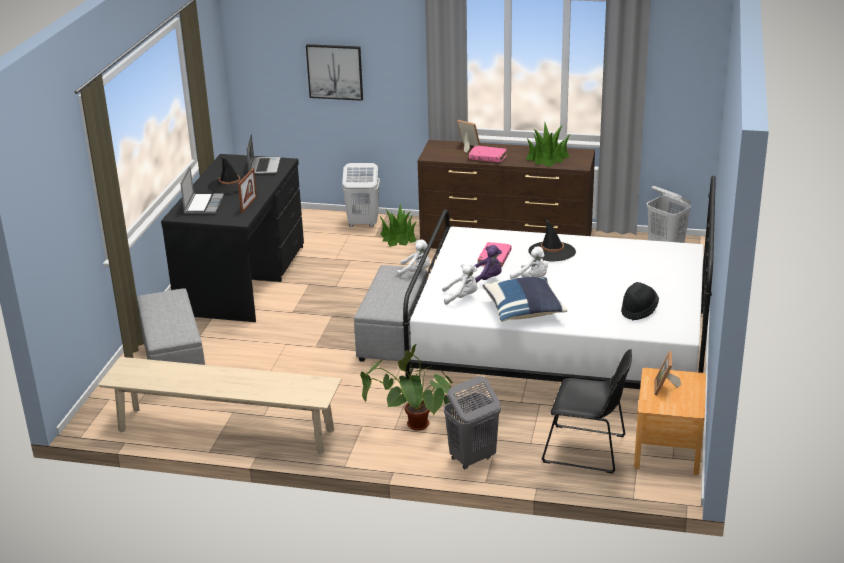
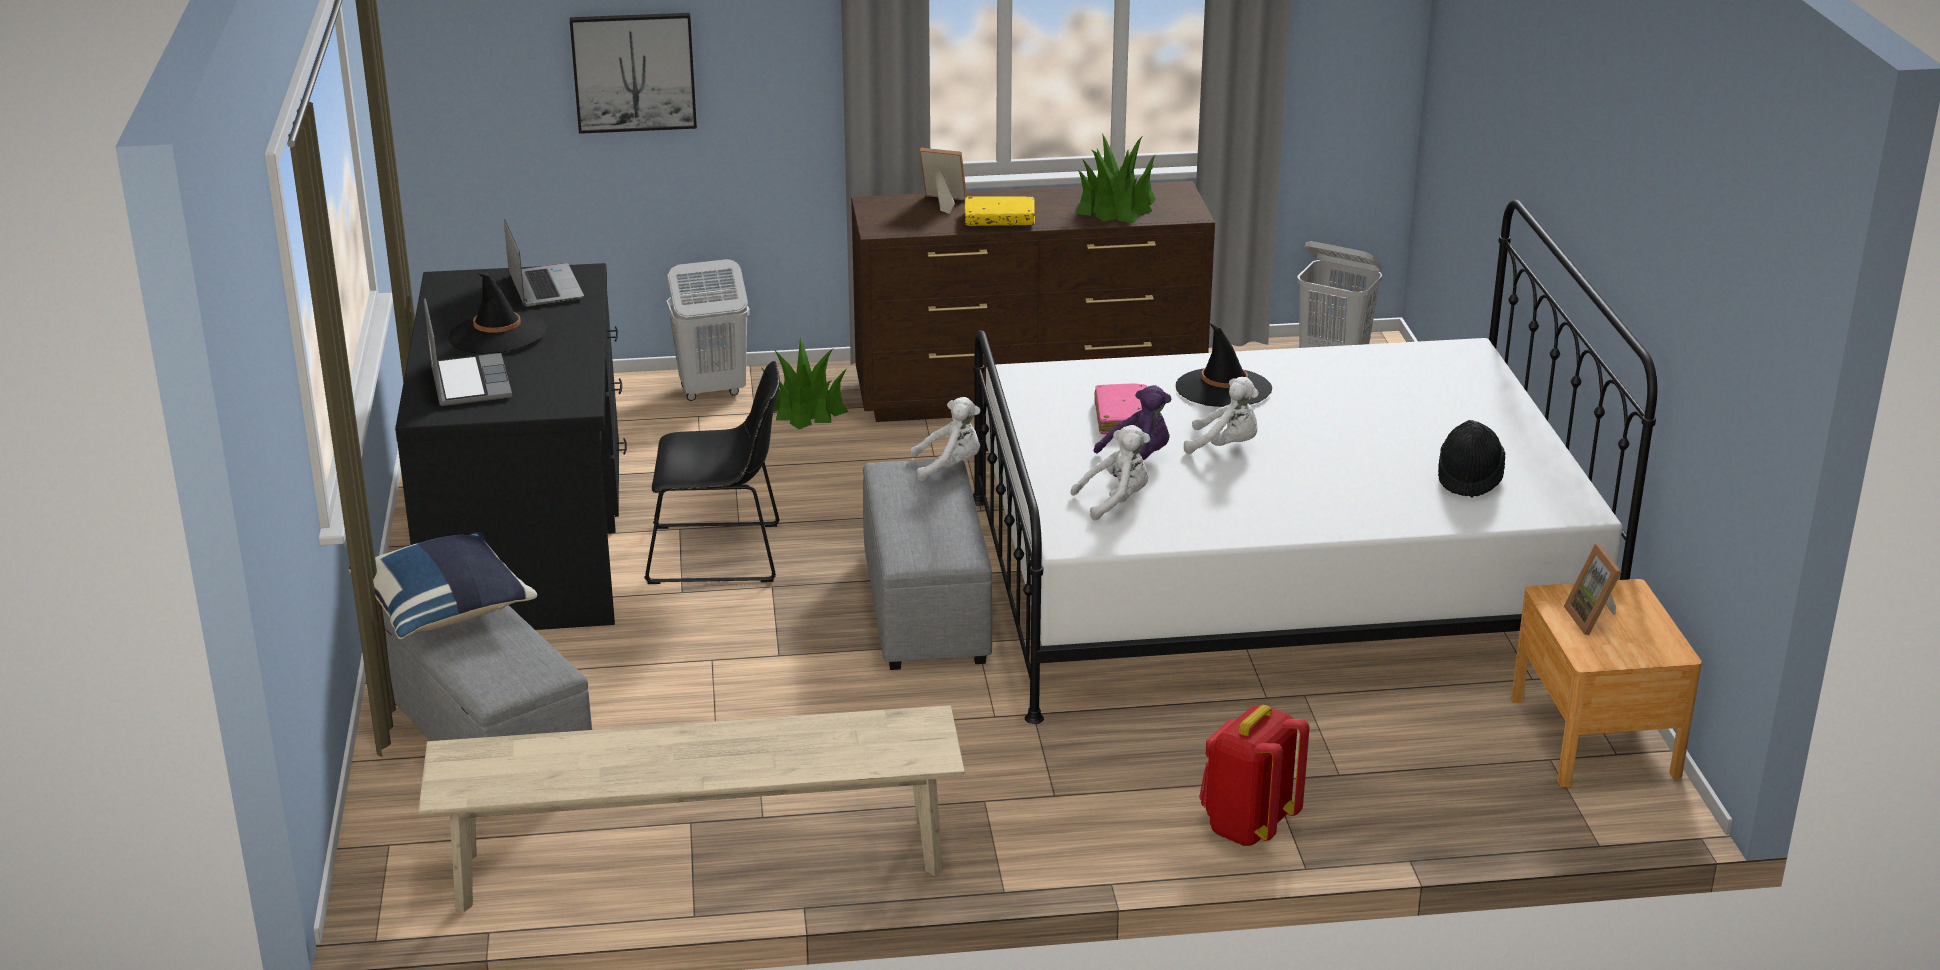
camera: 20 degrees left, 0 degrees up
(249, 204) = (571, 370): picture frame -> none
(411, 430) = (1091, 792): potted plant -> none
(472, 458) = (1247, 826): grey laundry basket -> red backpack
(487, 158) = (999, 220): pink book -> yellow book
(524, 311) = (1258, 512): blue pillow -> blue pillow (446, 610)
(588, 450) = (1454, 767): black chair -> black chair (721, 554)

